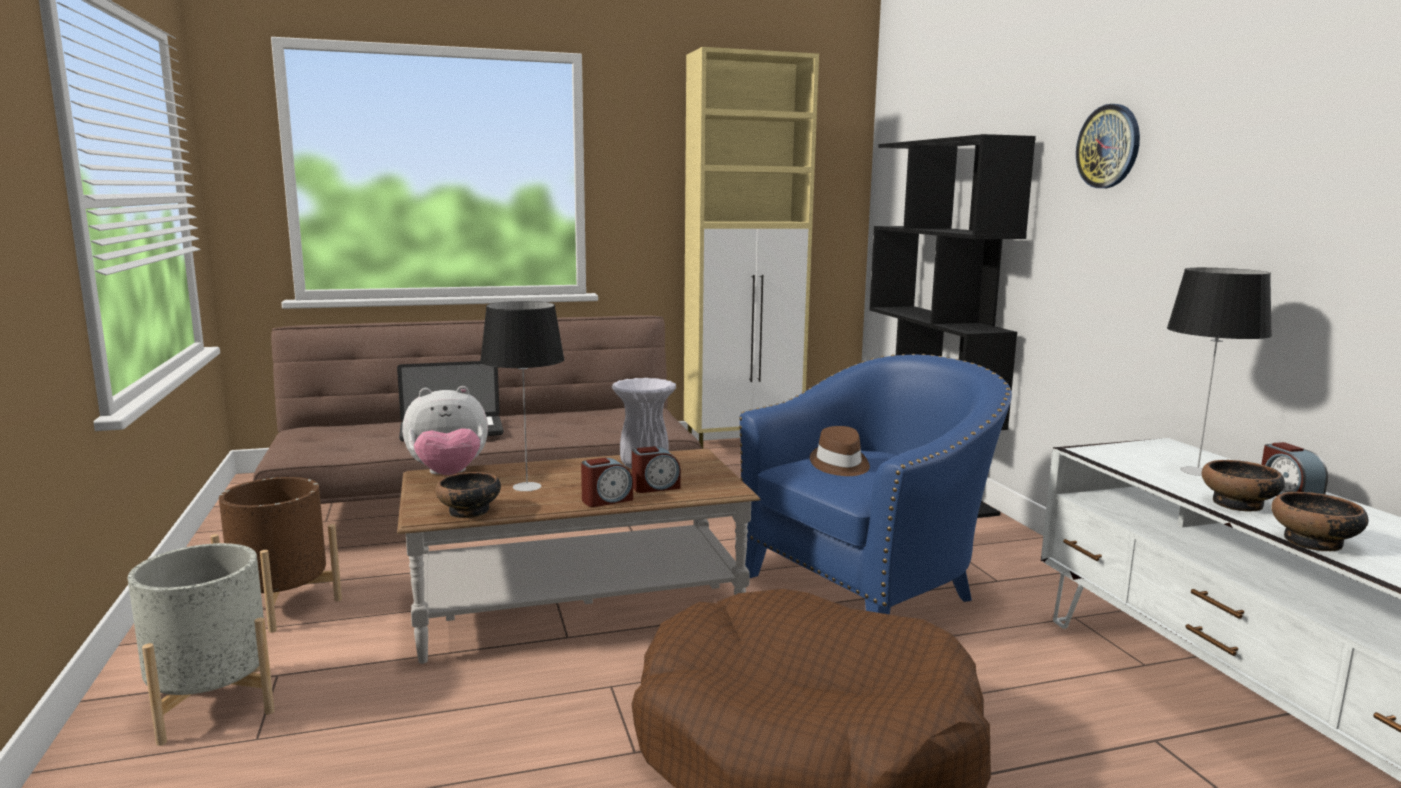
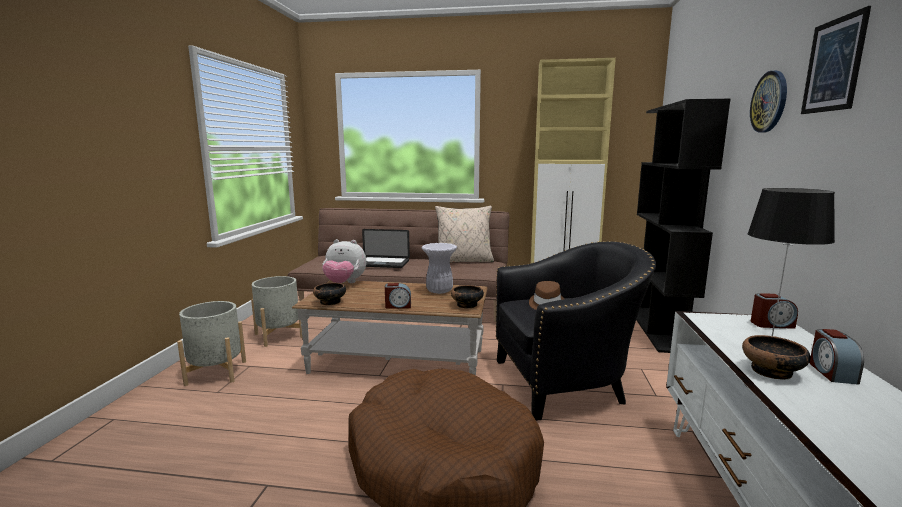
camera: 25 degrees right, 0 degrees up
(281, 606) = (279, 335): brown planter -> grey planter
(527, 486) = (371, 294): table lamp -> none
(599, 410) = (464, 261): none -> beige pillow
(655, 487) = (430, 303): alarm clock -> alarm clock (771, 324)
(870, 588) = (565, 383): blue armchair -> black armchair
(1217, 108) = (833, 65): none -> picture
(1313, 542) = (800, 412): bowl -> bowl (467, 305)

